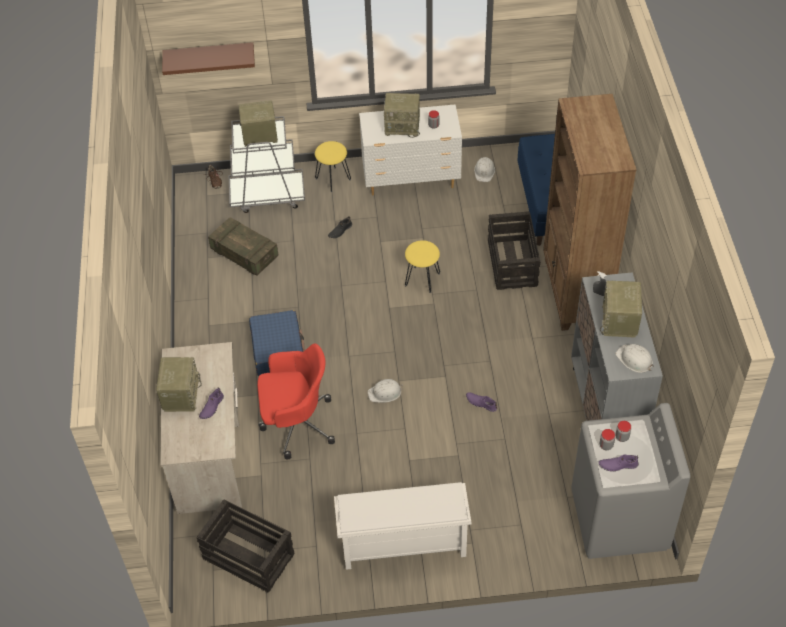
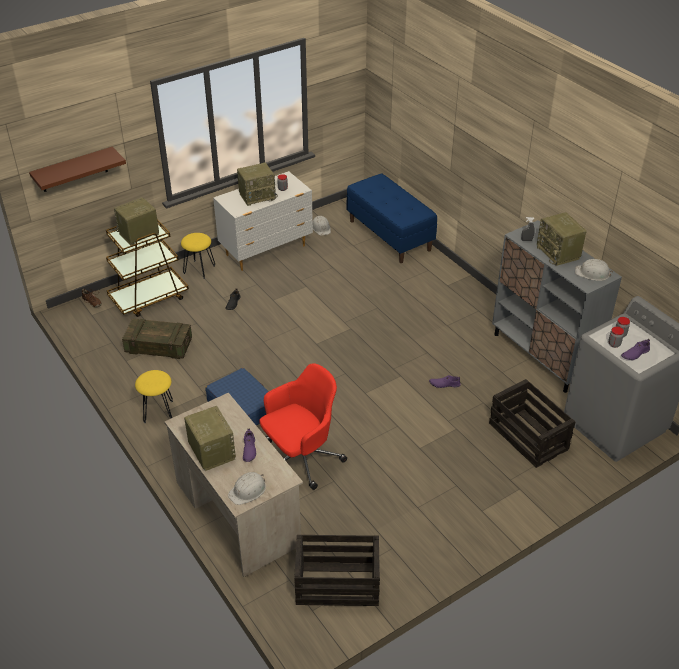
camera: 30 degrees left, 10 degrees down
(268, 195) = (149, 298): grey cart -> brown cart
(385, 393) = (361, 406): white hard hat -> white hard hat (248, 490)
(402, 545) = (465, 515): white shoe rack -> none
(422, 279) = (328, 314): yellow stool -> yellow stool (158, 411)
(512, 262) = (390, 280): crate -> crate (527, 436)
(574, 292) = (454, 284): brown bookcase -> none

